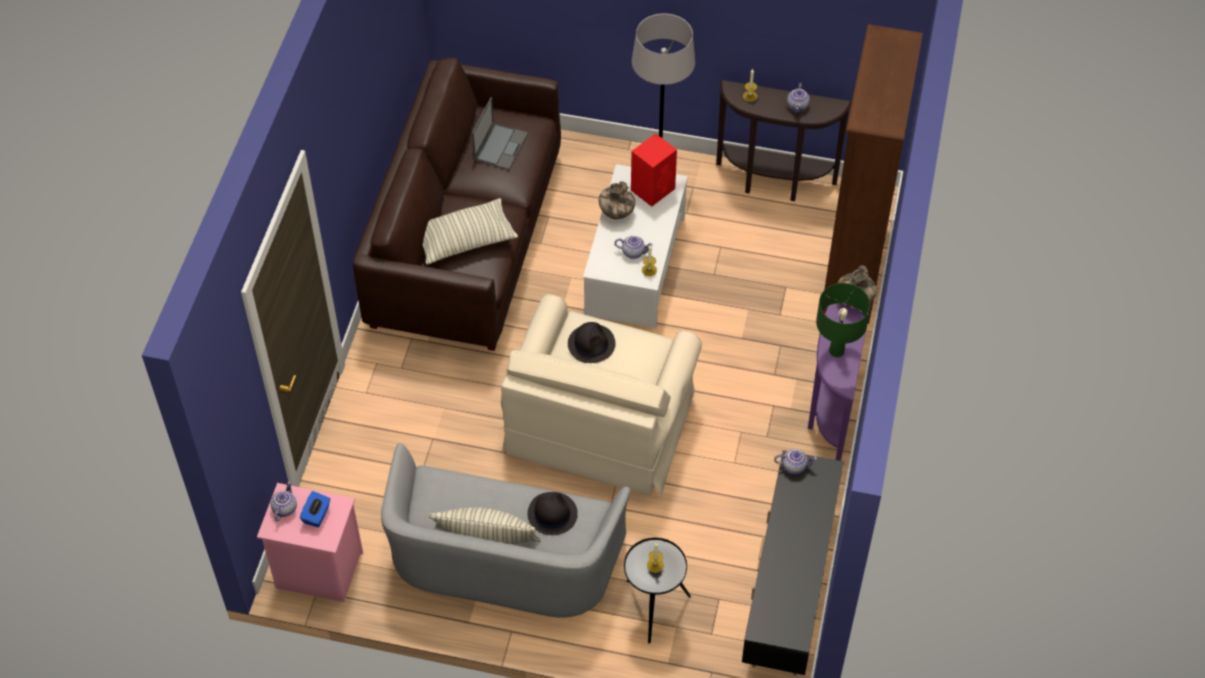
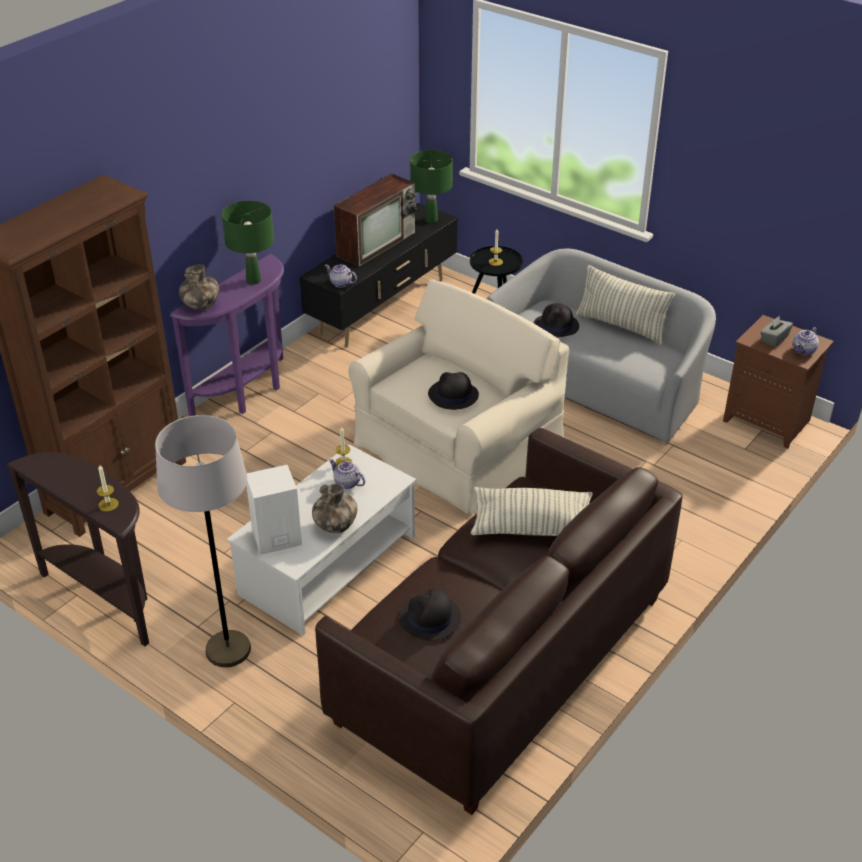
camera: 155 degrees left, 15 degrees down
(317, 515) = (774, 339): blue tissue box -> grey tissue box
(317, 571) = (769, 421): pink nightstand -> brown nightstand
(500, 146) = (429, 618): laptop -> black hat
(653, 189) = (275, 537): red speaker -> white speaker
(771, 620) = (431, 220): none -> green table lamp
(798, 106) = (68, 476): teapot -> none
(803, 550) = (377, 243): none -> television

